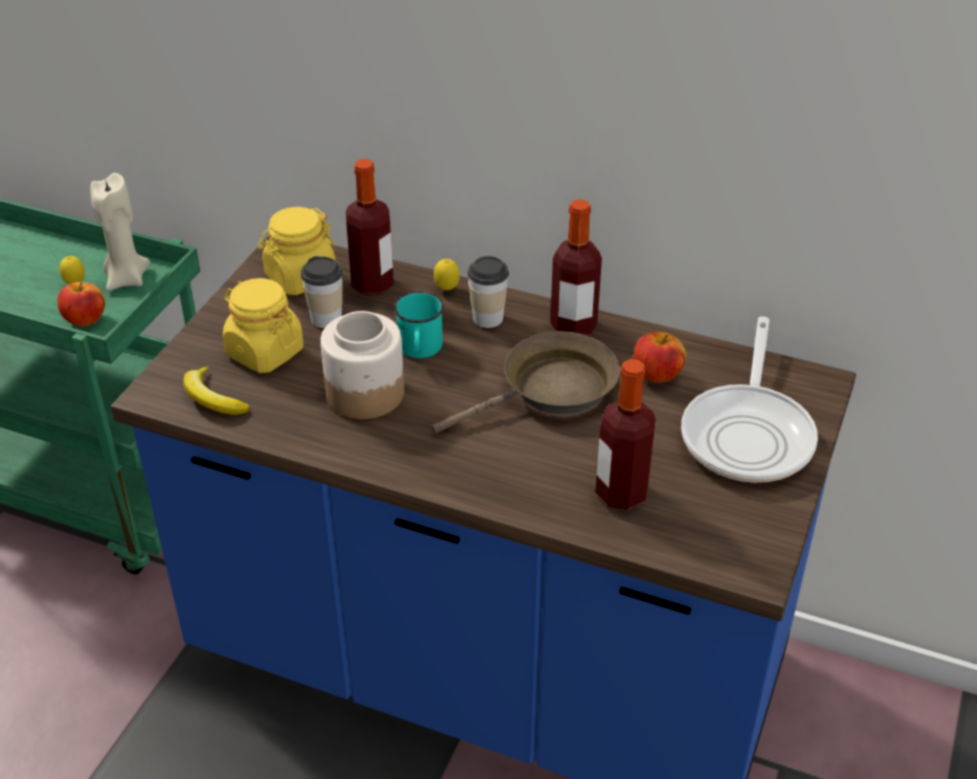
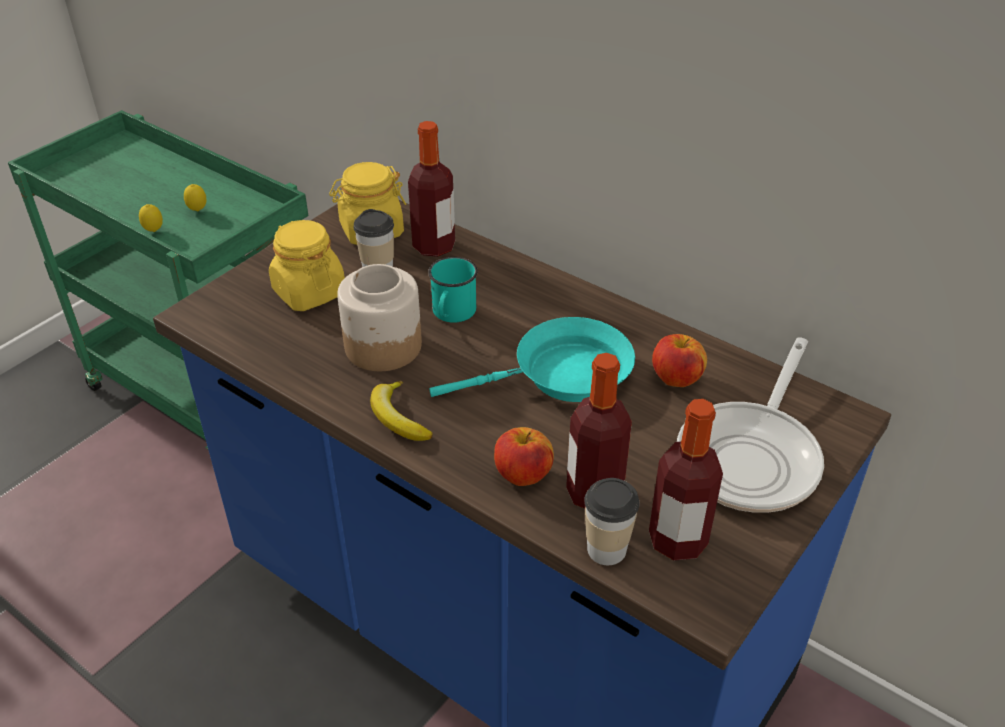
camera: 15 degrees right, 0 degrees up
(85, 320) = (191, 242): apple -> apple (523, 475)
(126, 279) = (242, 213): beige candle -> none
(213, 399) = (243, 327): banana -> banana (398, 418)
(447, 290) = (501, 262): lemon -> lemon (154, 231)
(488, 318) = (529, 295): cup -> cup (606, 549)
(551, 391) = (563, 375): brown frying pan -> turquoise frying pan
(573, 326) = (609, 317): bottle -> bottle (677, 540)

